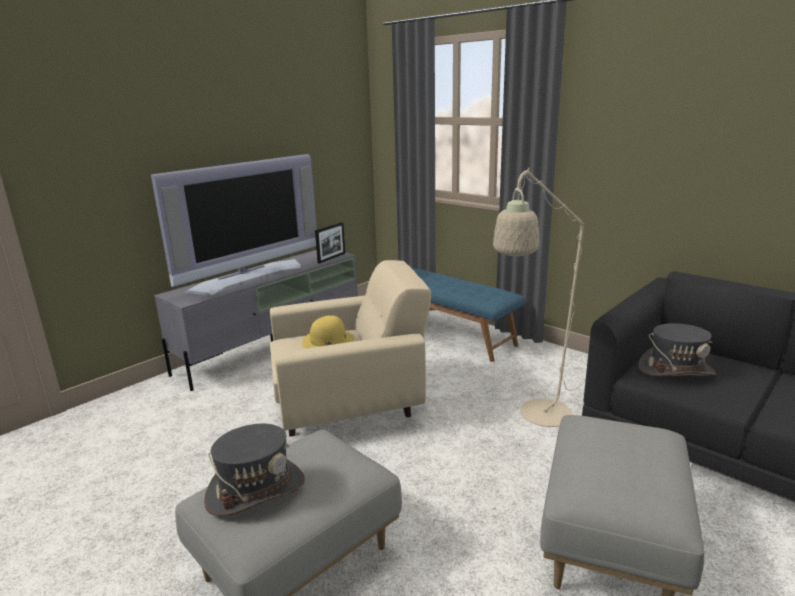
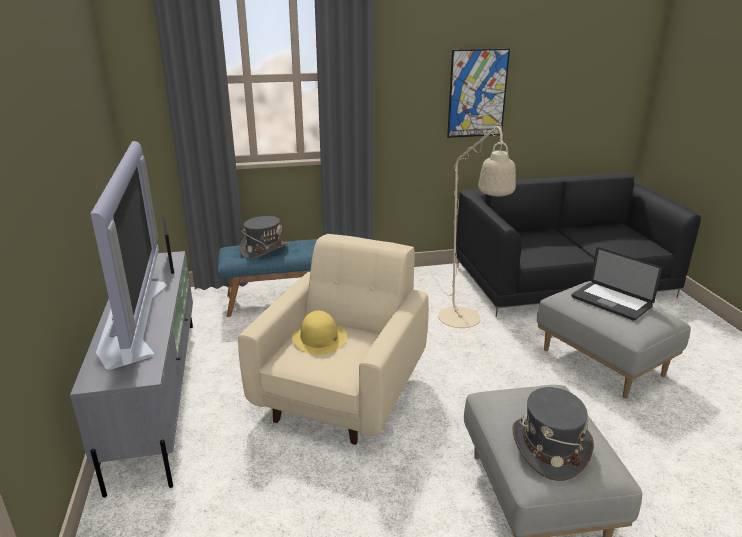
camera: 55 degrees left, 5 degrees up
(627, 456) = (611, 302): none -> laptop
(675, 370) = (531, 248): grey hat -> grey hat (264, 249)
(697, 154) = (477, 93): none -> picture

